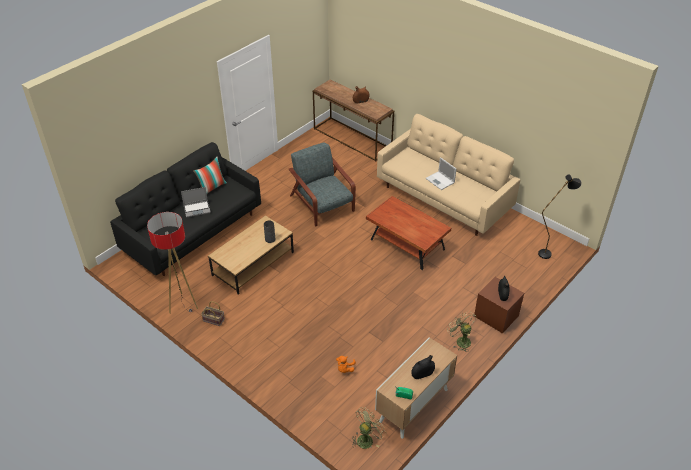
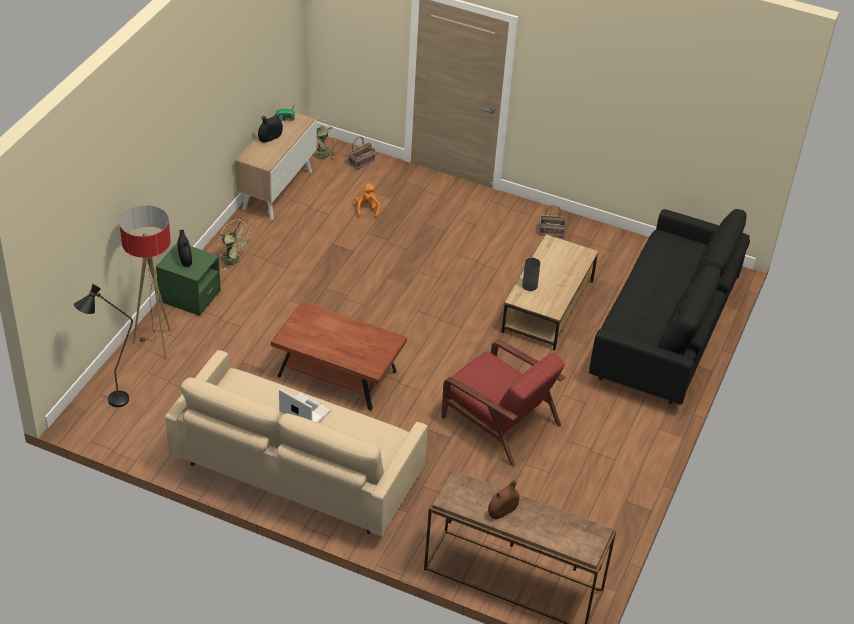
camera: 160 degrees right, 0 degrees up
(183, 305) = (601, 240): floor lamp -> floor lamp (156, 344)
(197, 209) = (656, 292): laptop -> none
(212, 187) = (663, 331): pillow -> none
(322, 204) = (498, 420): grey armchair -> red armchair
(331, 423) = (362, 162): none -> basket
(496, 316) = (190, 296): brown nightstand -> green nightstand

